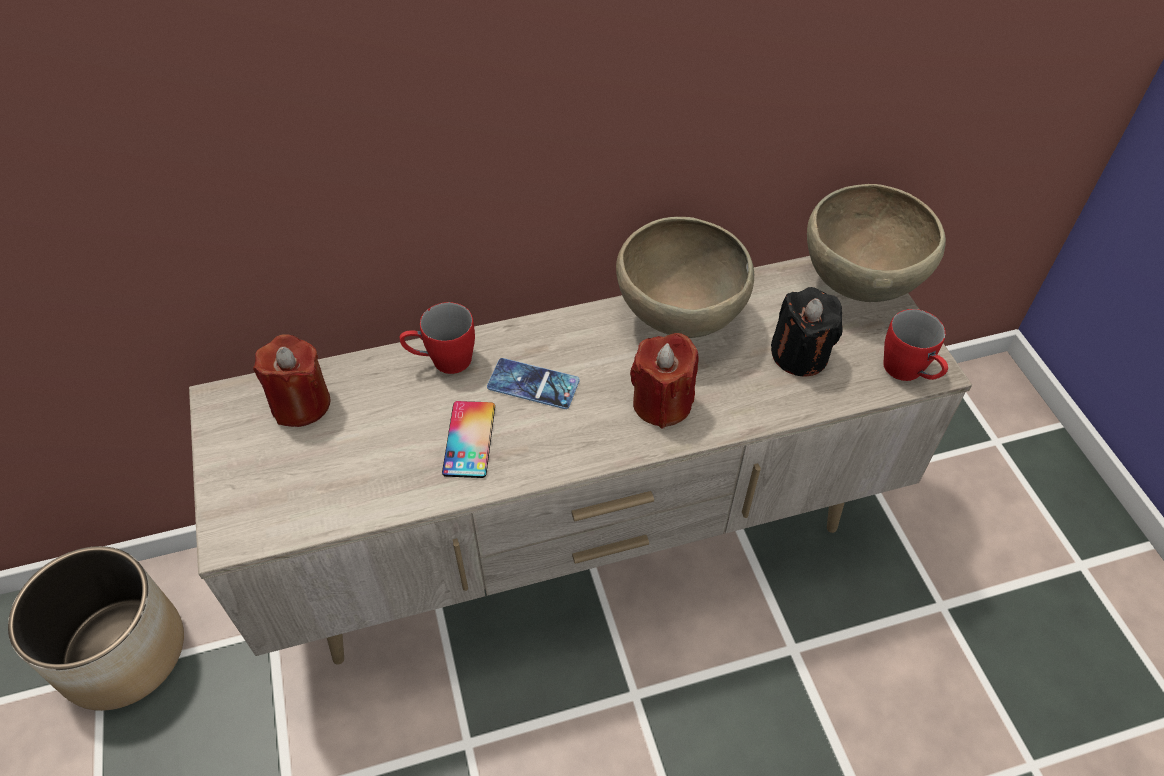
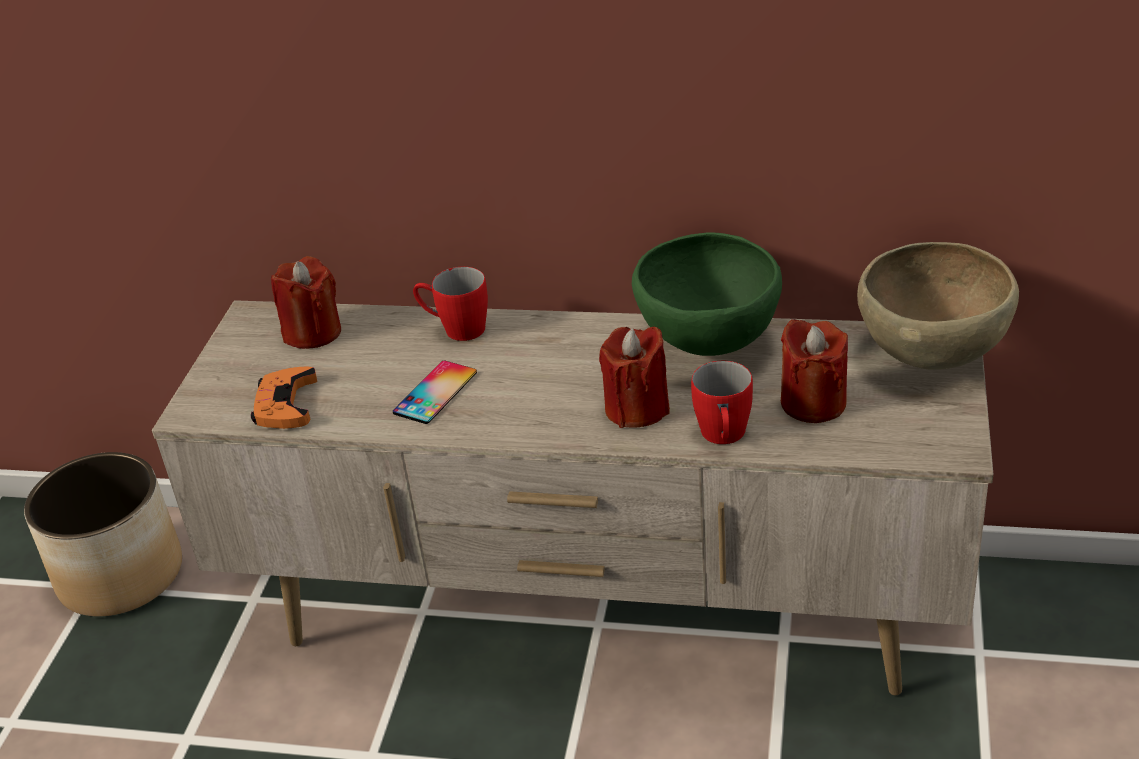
camera: 30 degrees right, 15 degrees down
(327, 498) = (285, 405): none -> orange game controller
(533, 384) = (524, 365): phone -> none
(678, 319) = (707, 345): brown bowl -> green bowl
(799, 355) = (813, 403): black candle -> red candle
(909, 373) = (925, 446): red mug -> red mug (724, 438)

